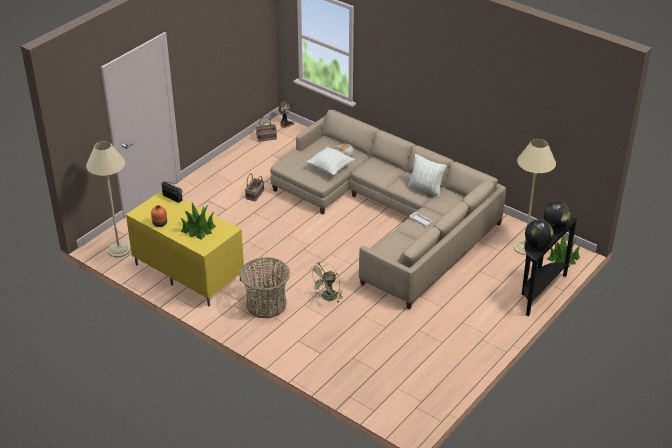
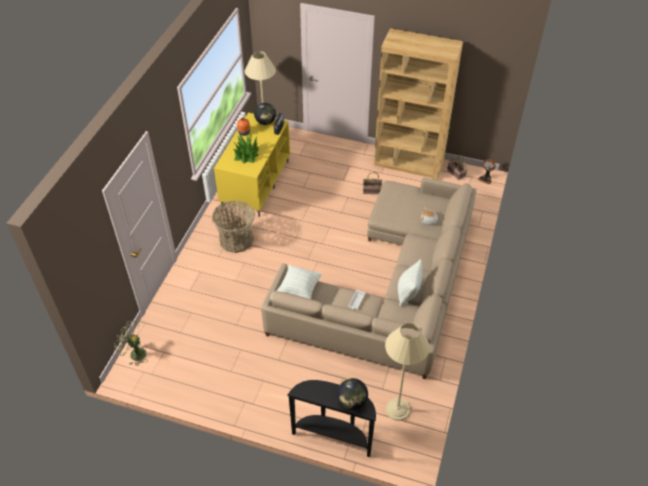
camera: 70 degrees right, 10 degrees up
(232, 161) = (409, 163): none -> brown bookcase
(327, 298) = (259, 275): green fan -> green fan (134, 353)
(330, 168) = (402, 217): pillow -> pillow (299, 289)
(537, 244) = (313, 391): globe -> globe (265, 122)
(563, 258) = (396, 449): potted plant -> none

